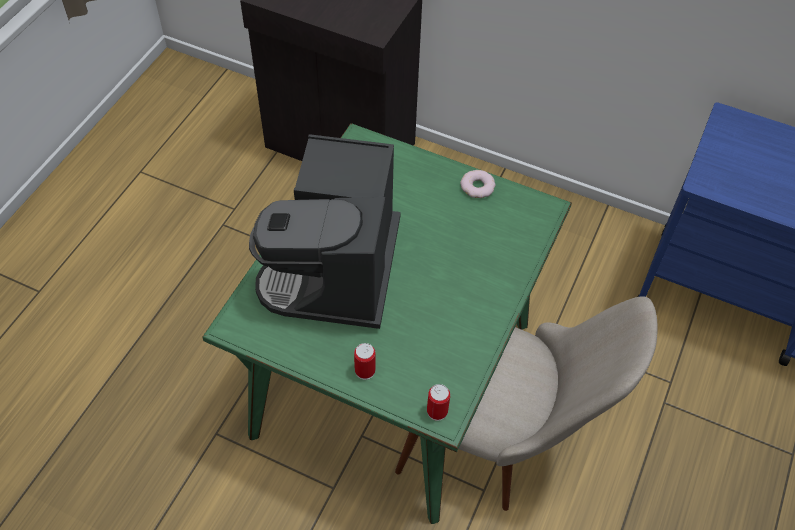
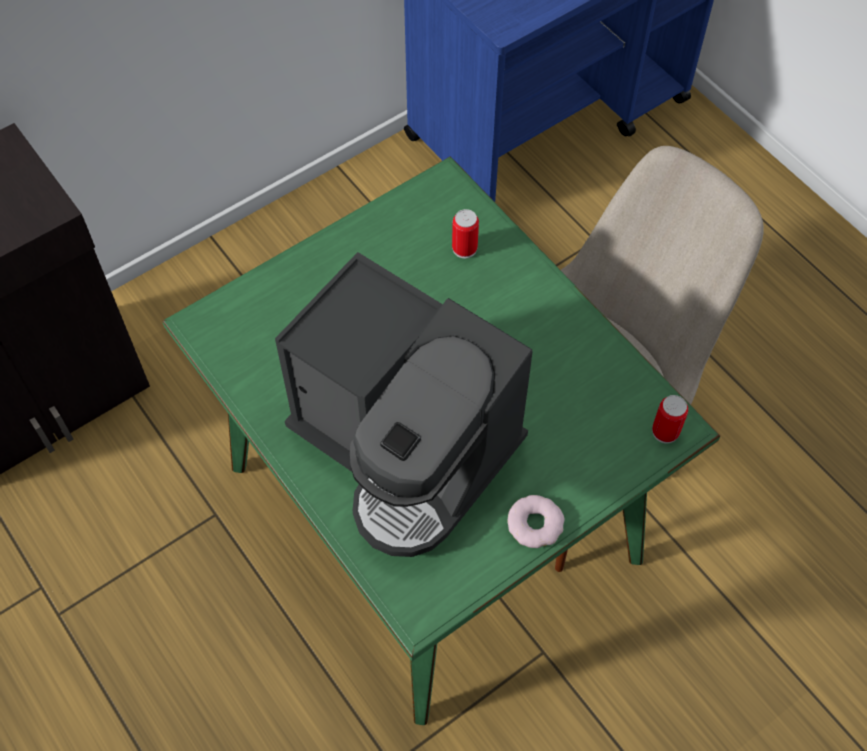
camera: 60 degrees left, 5 degrees up
(365, 371) = (571, 482): can -> can (464, 248)
(477, 187) = (368, 233): donut -> donut (535, 524)

